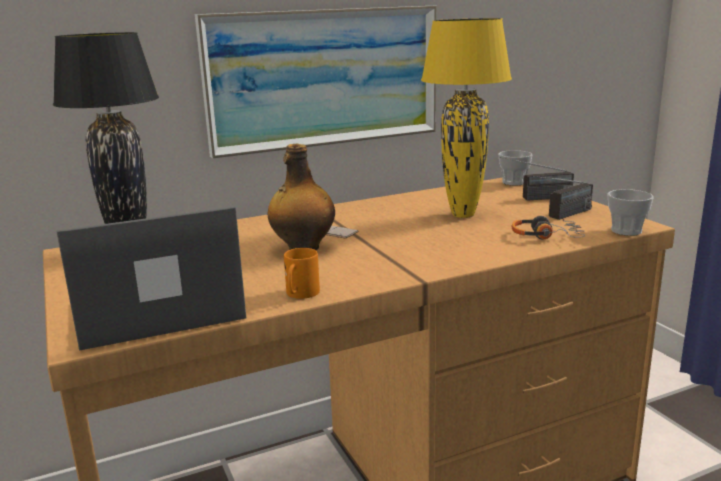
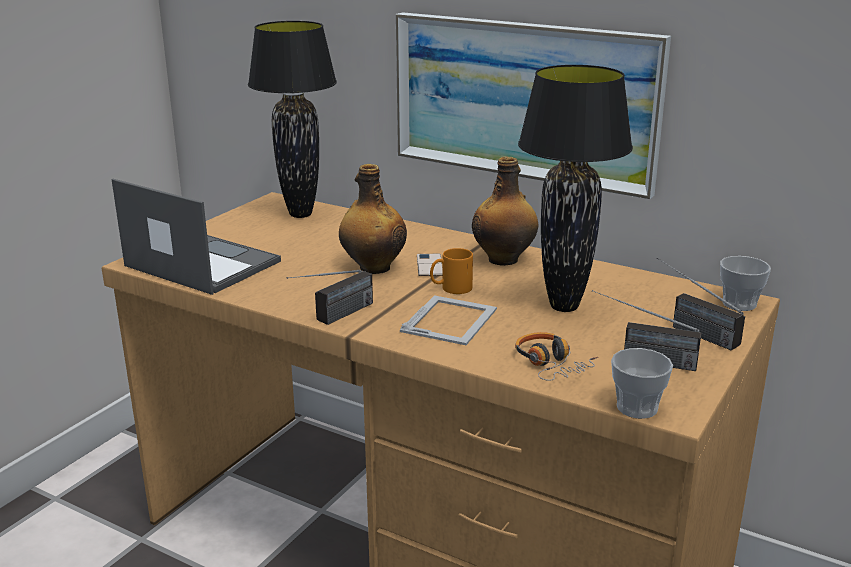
camera: 55 degrees right, 5 degrees up
(300, 294) = (272, 298): orange mug -> orange mug (451, 288)
(360, 211) = (504, 259): none -> bottle
(380, 280) = (334, 318): none -> radio
(439, 245) = (450, 319): none -> picture frame
(462, 214) = (564, 306): yellow table lamp -> black table lamp

